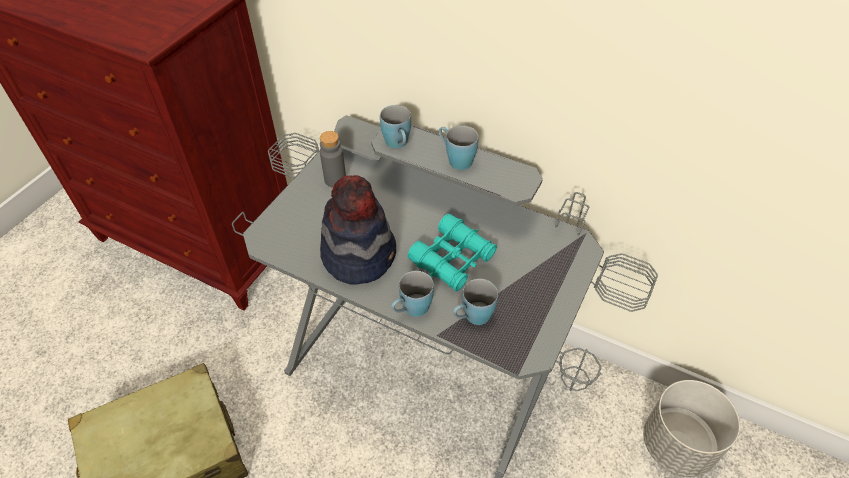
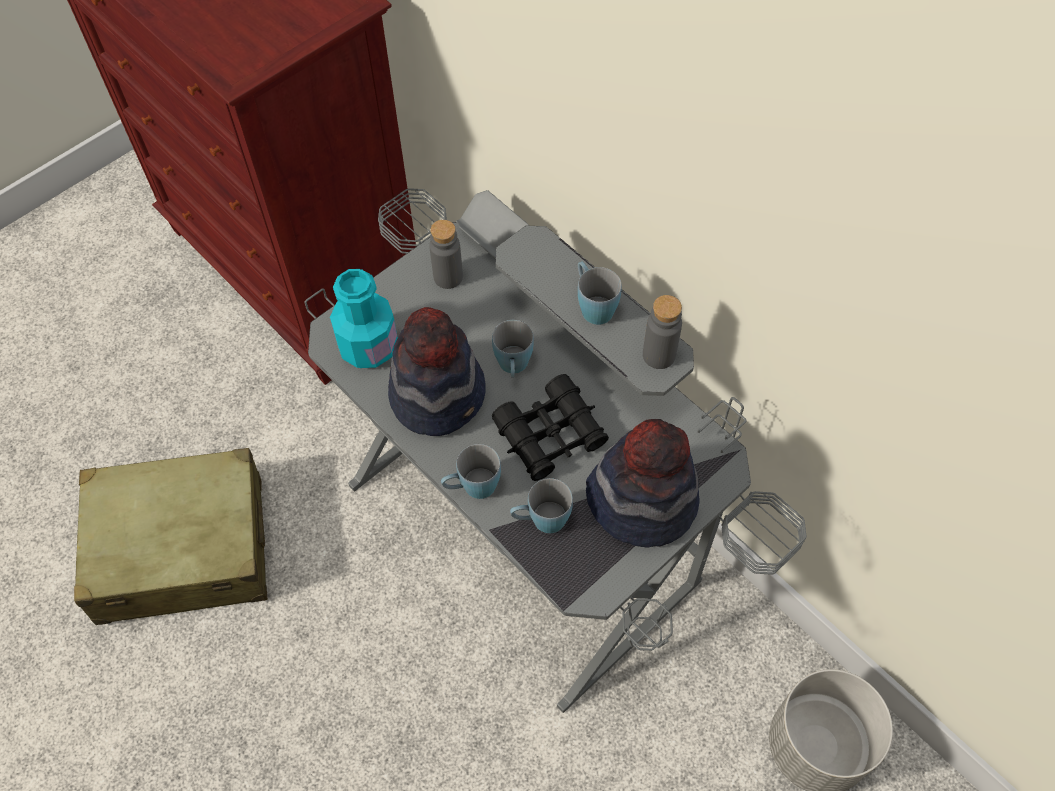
camera: 20 degrees right, 10 degrees up
(294, 238) = (368, 347): none -> turquoise bottle
(398, 144) = (528, 262): blue mug -> blue mug (513, 367)
(452, 259) = (550, 434): turquoise binoculars -> black binoculars
(516, 177) = (659, 355): none -> grey bottle
(537, 283) = (641, 501): none -> hat

